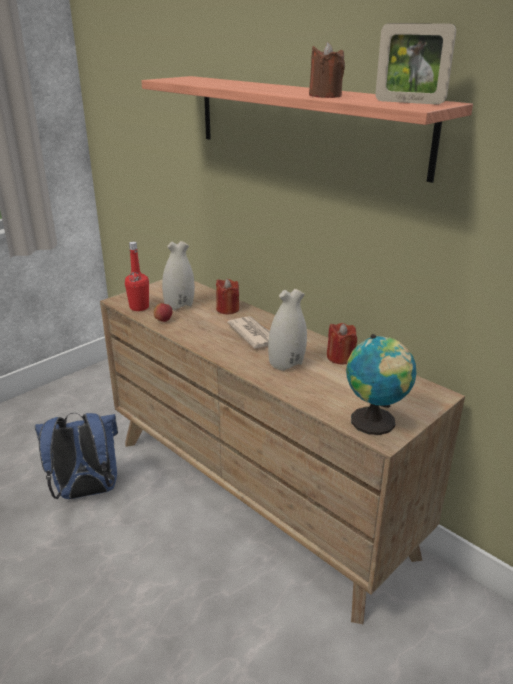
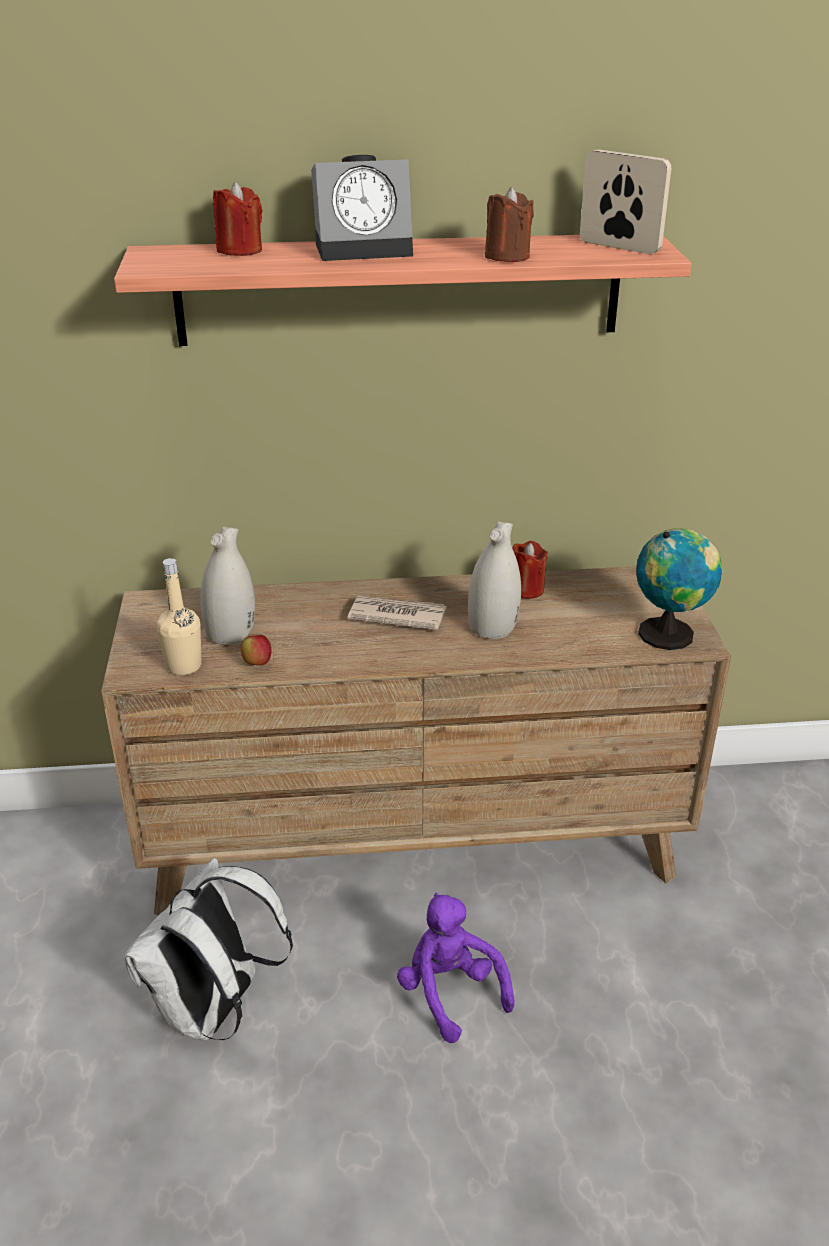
camera: 50 degrees left, 5 degrees up
(86, 492) = (214, 1010): blue backpack -> white backpack
(139, 307) = (184, 666): red bottle -> beige bottle
(167, 567) = (450, 992): none -> purple plush toy
(227, 309) = (301, 603): red candle -> red candle (240, 250)
(272, 86) = (366, 248): none -> alarm clock
(409, 102) = (619, 247): picture frame -> picture frame turned 120 degrees counterclockwise

